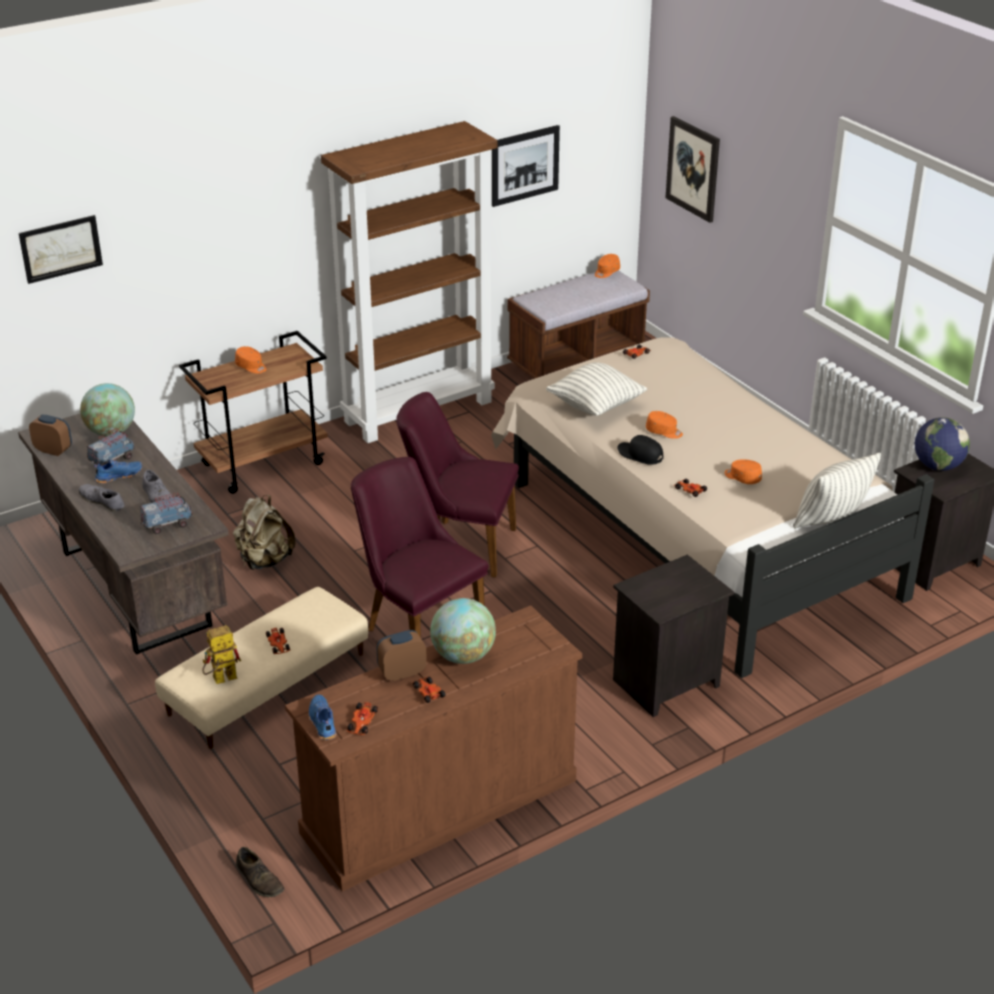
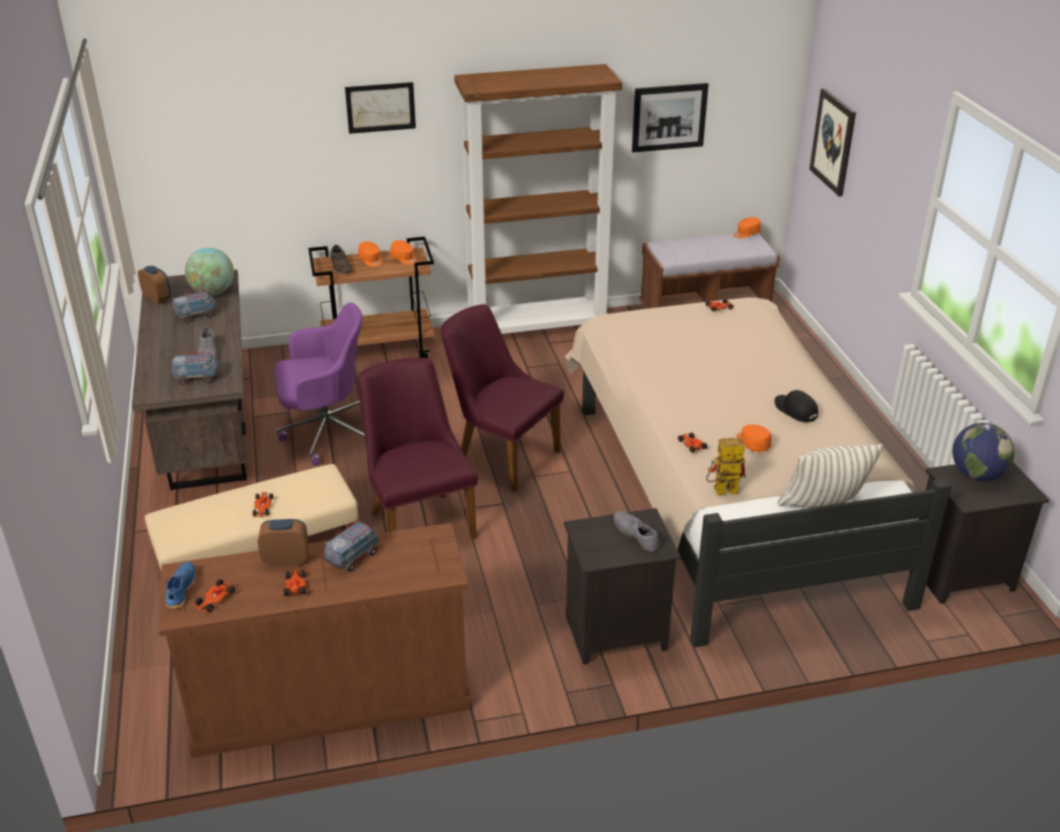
camera: 20 degrees right, 0 degrees up
(61, 248) = (199, 124): picture -> picture (380, 107)
(102, 501) = (161, 347): grey shoe -> grey shoe (636, 534)
(119, 476) = (191, 329): blue shoe -> none
(220, 680) = (193, 528): toy robot -> toy robot (721, 492)
(259, 879) = (130, 724): brown shoe -> brown shoe (341, 266)
(264, 560) = (326, 432): beige backpack -> purple office chair
(463, 656) = (353, 557): globe -> toy truck
(595, 406) = (649, 348): pillow -> none
(640, 455) = (663, 401): black cap -> black cap (795, 410)
(664, 432) = (700, 384): orange cap -> orange cap (404, 258)

